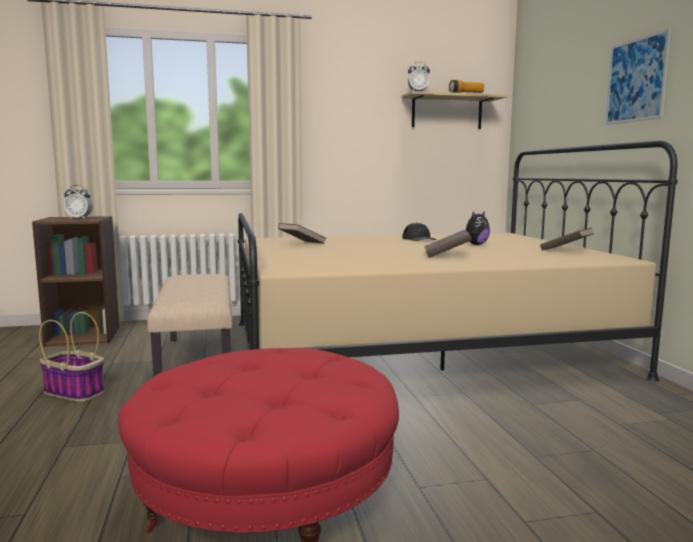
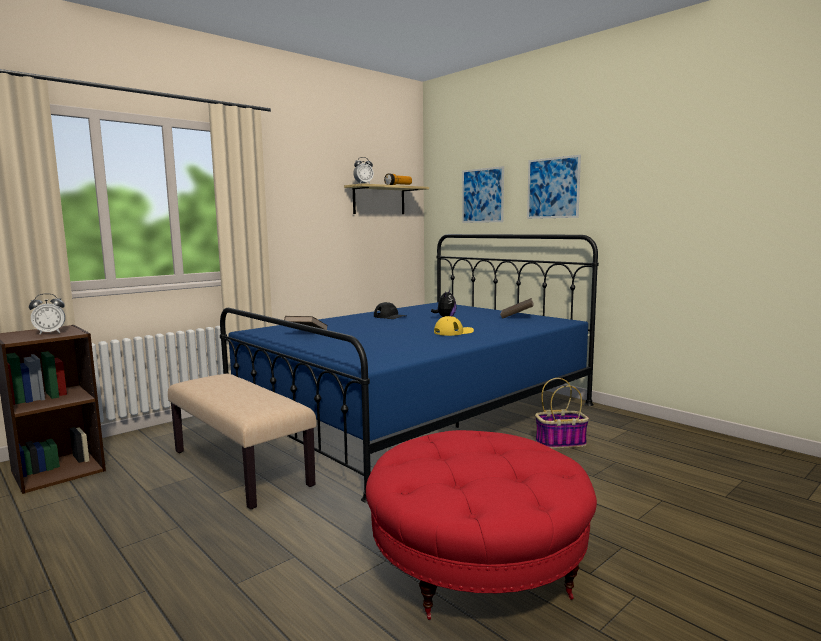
camera: 30 degrees left, 0 degrees up
(75, 392) = (156, 531): basket -> basket (561, 442)
(417, 347) = (414, 412): beige bed -> blue bed
(446, 255) = (453, 332): brown book -> yellow cap
(563, 100) = (482, 195): none -> picture

